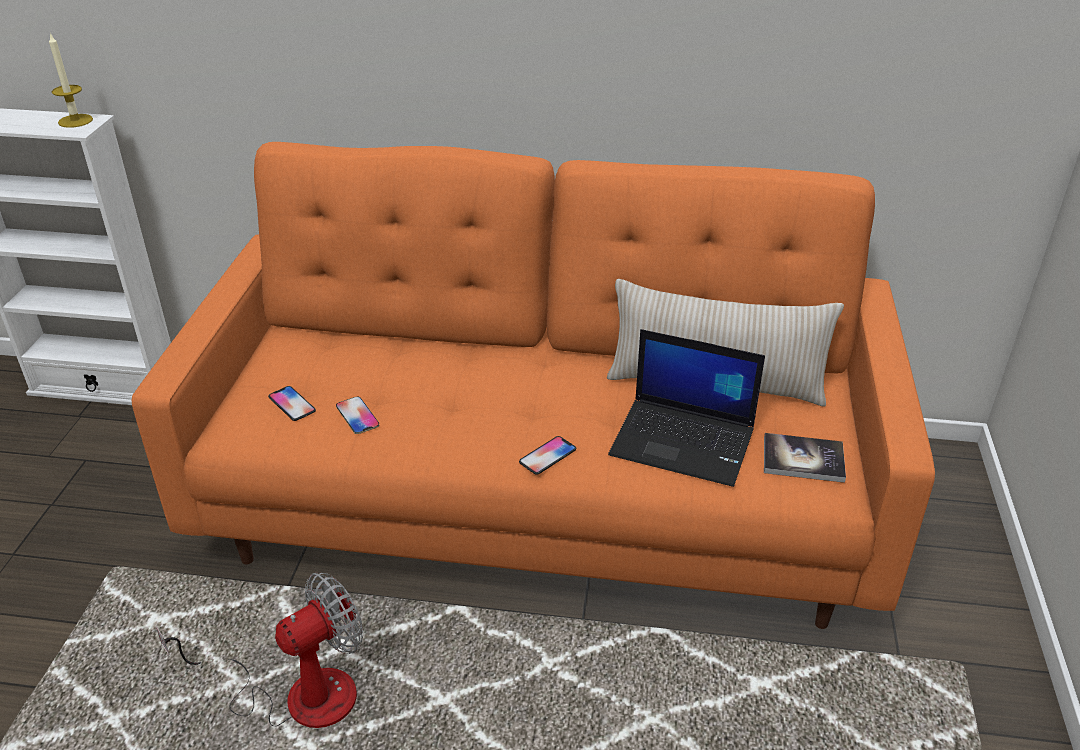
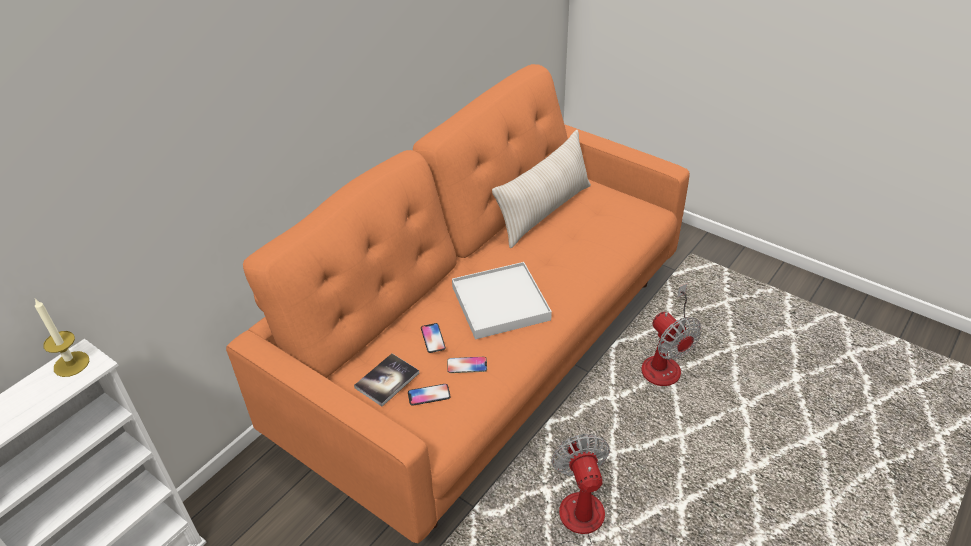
camera: 60 degrees left, 5 degrees up
(489, 405) = (500, 303): none -> white tray
(547, 456) = (564, 295): phone -> phone (433, 338)
(671, 706) = (664, 361): none -> fan
(684, 441) = (586, 241): laptop -> none
(803, 459) = (625, 210): book -> book (387, 380)

